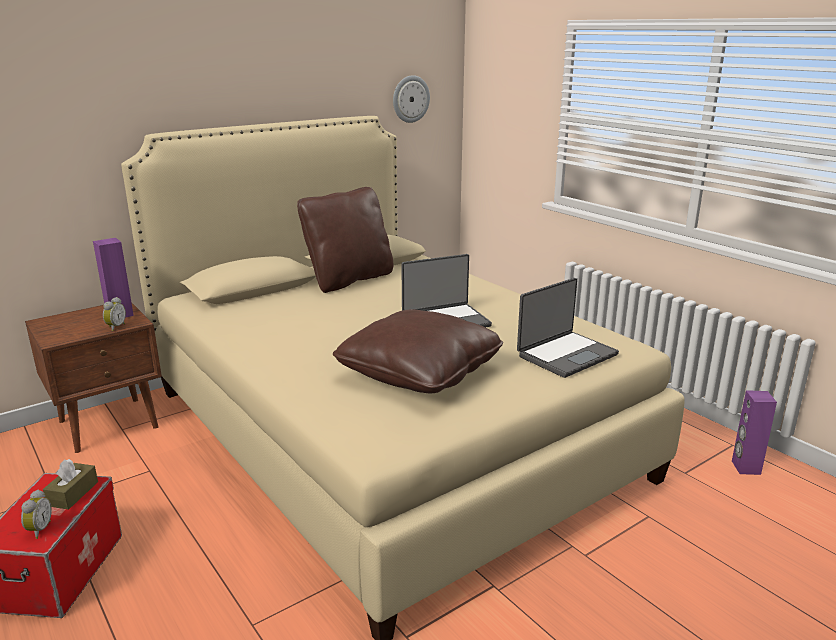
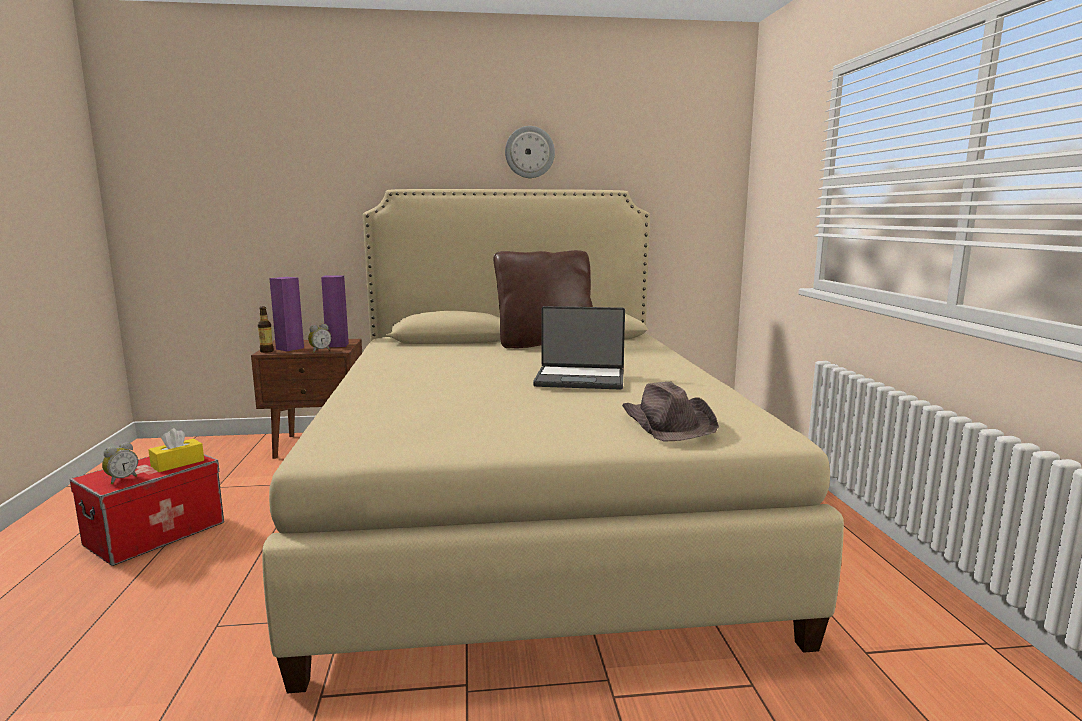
camera: 30 degrees right, 10 degrees down
(52, 340) = (266, 351): none -> bottle
(73, 494) = (177, 463): brown tissue box -> yellow tissue box
(410, 99) = (677, 179): wall clock -> wall clock (529, 152)
(420, 372) = (478, 407): brown pillow -> none
(566, 355) = (668, 423): laptop -> brown hat
(745, 467) = (983, 678): purple speaker -> purple speaker (289, 348)

